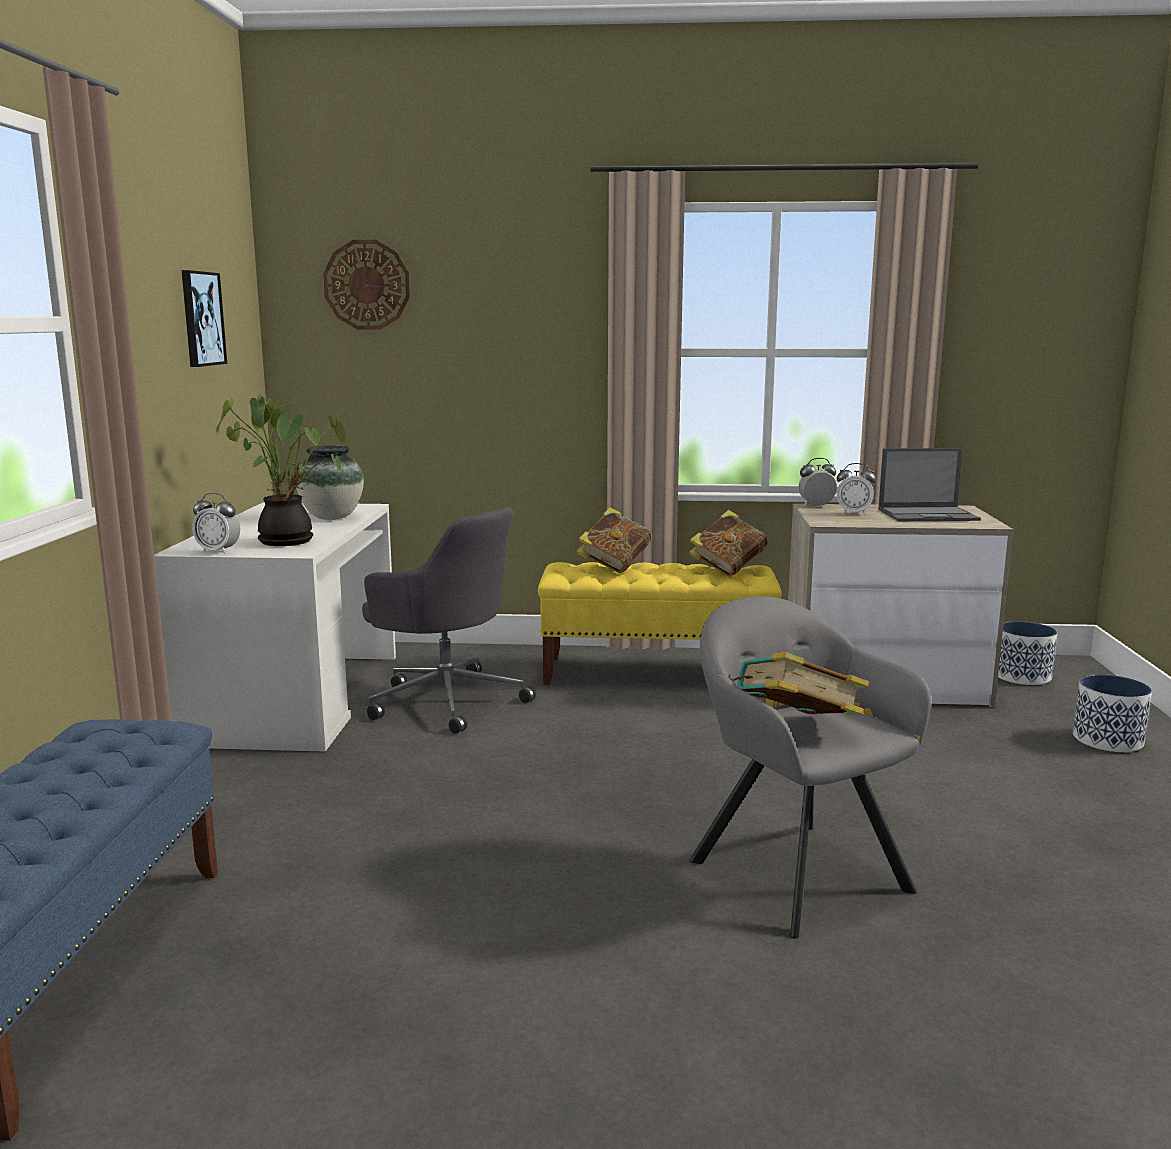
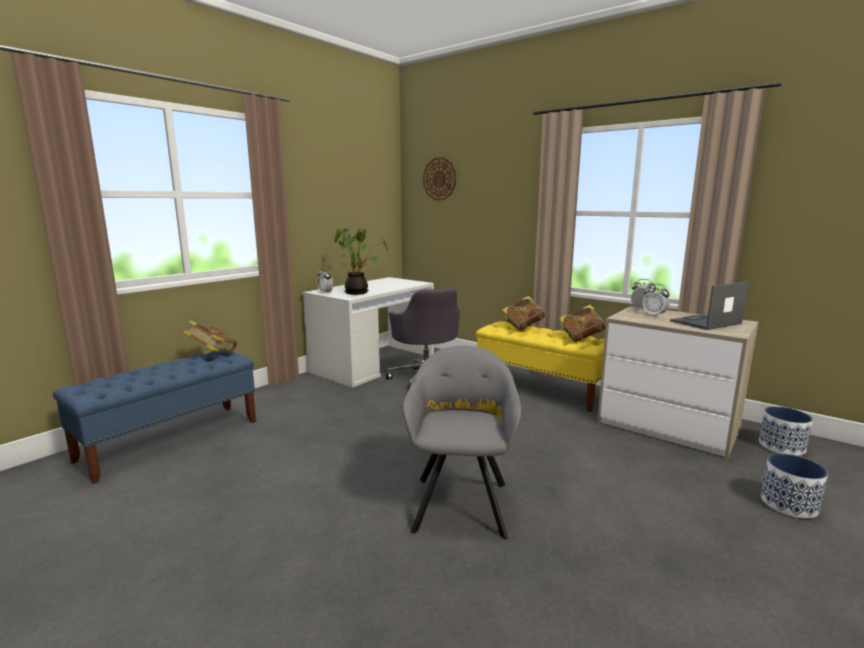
camera: 35 degrees right, 0 degrees up
(201, 319) = (353, 194): picture -> none
(332, 517) = (397, 285): vase -> none
(796, 727) = (444, 420): book -> book (212, 354)
(928, 515) = (705, 322): laptop -> laptop turned 120 degrees clockwise

